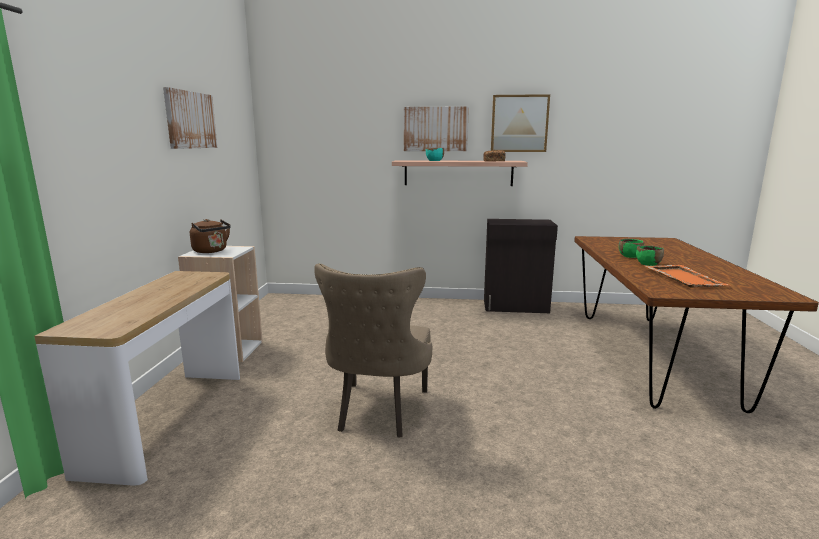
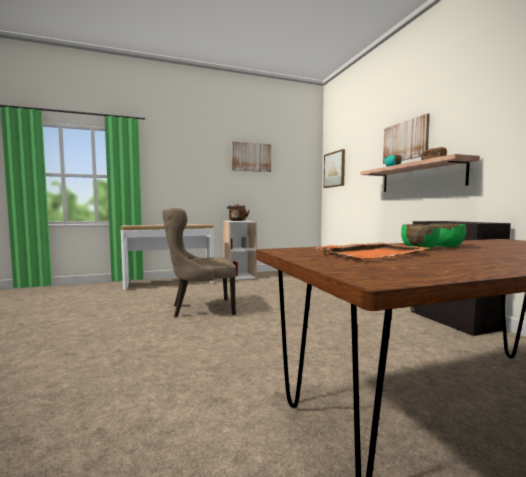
camera: 65 degrees right, 10 degrees down
(519, 123) = (475, 116): picture -> picture (334, 169)

